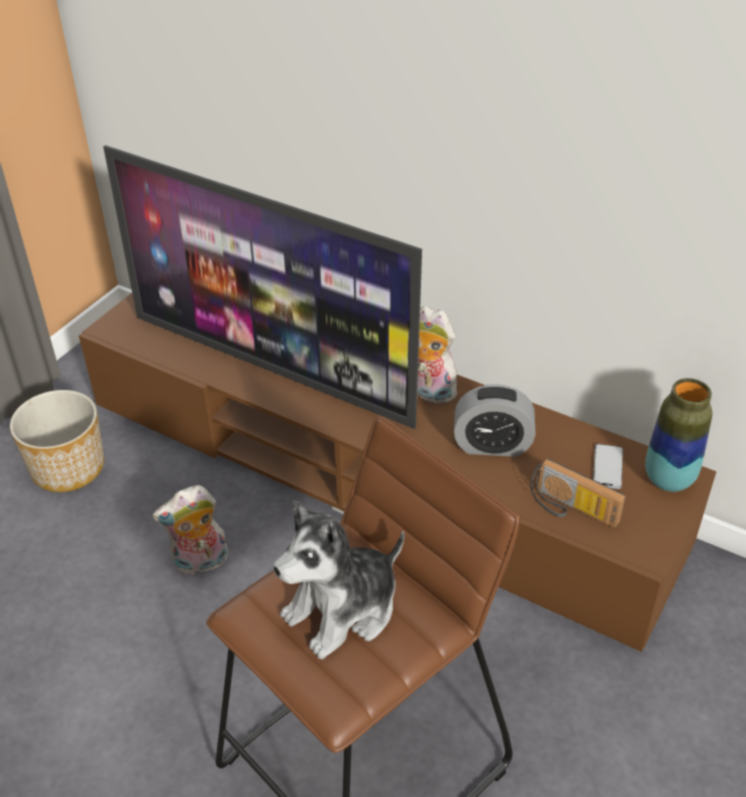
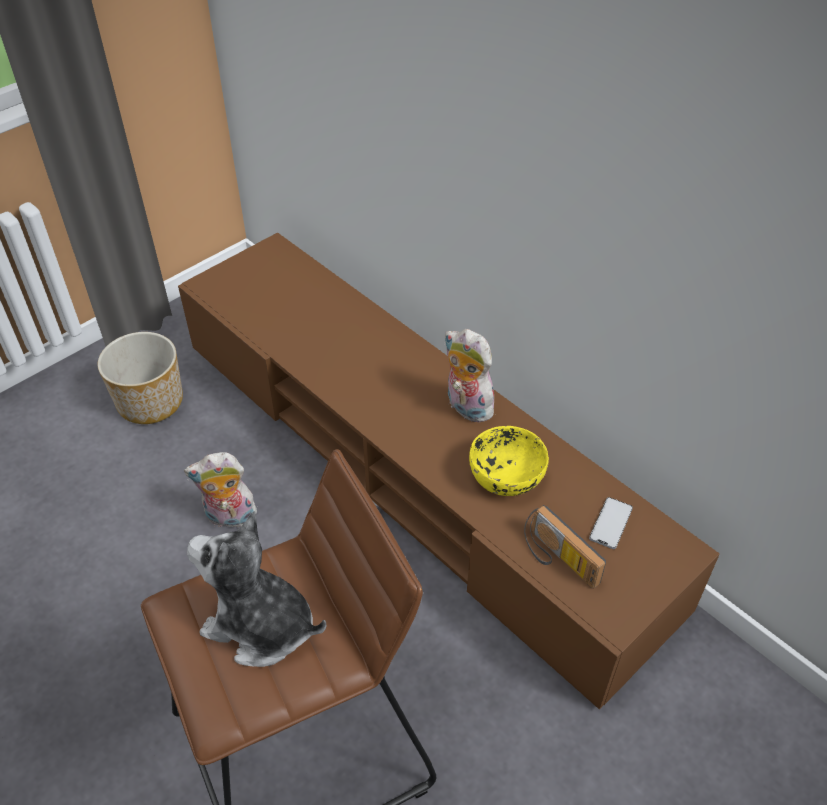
camera: 15 degrees right, 5 degrees up
(272, 367) = (334, 352): television -> none
(343, 610) = (260, 626): plush toy -> plush toy turned 45 degrees clockwise
(492, 445) = (507, 475): alarm clock -> yellow bowl
(668, 479) = (667, 551): vase -> none

